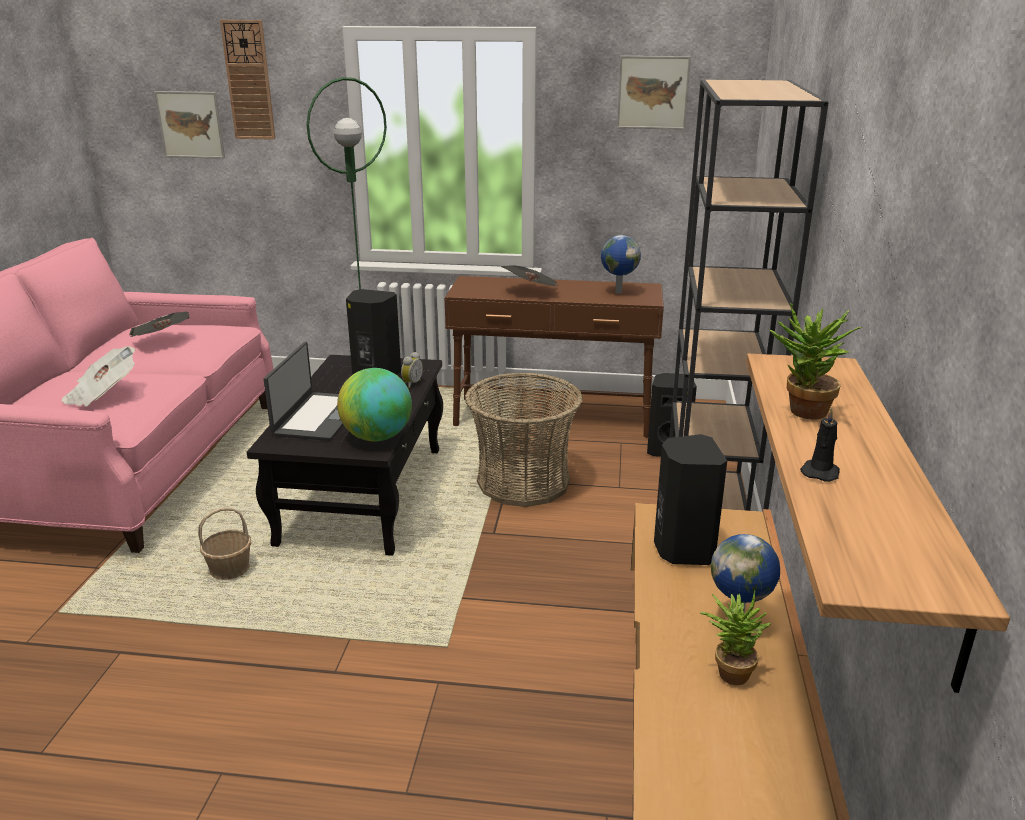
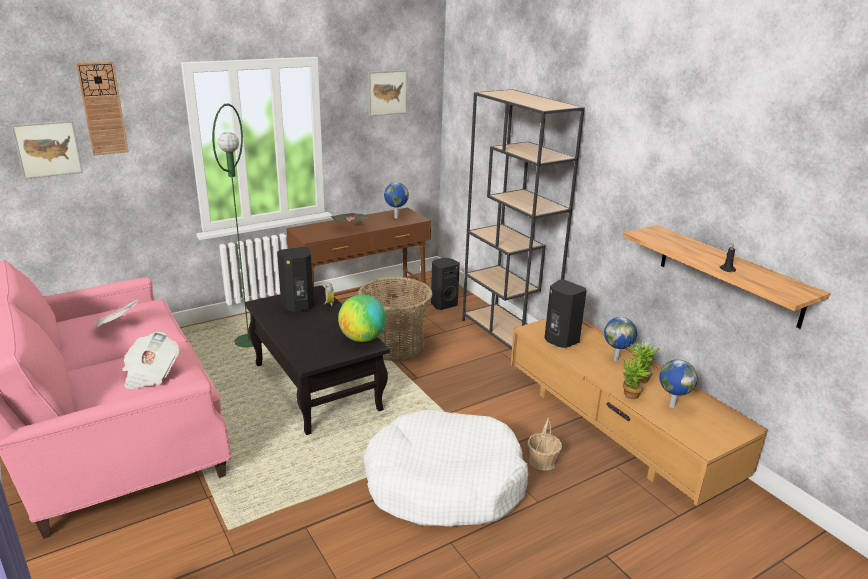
camera: 40 degrees left, 0 degrees up
(230, 569) = (300, 457): basket -> basket (542, 461)
(318, 417) = (308, 340): laptop -> none
(326, 690) = (444, 484): none -> white dog bed
(721, 750) = (671, 405): none -> globe
(801, 413) = (684, 250): potted plant -> potted plant (630, 397)

